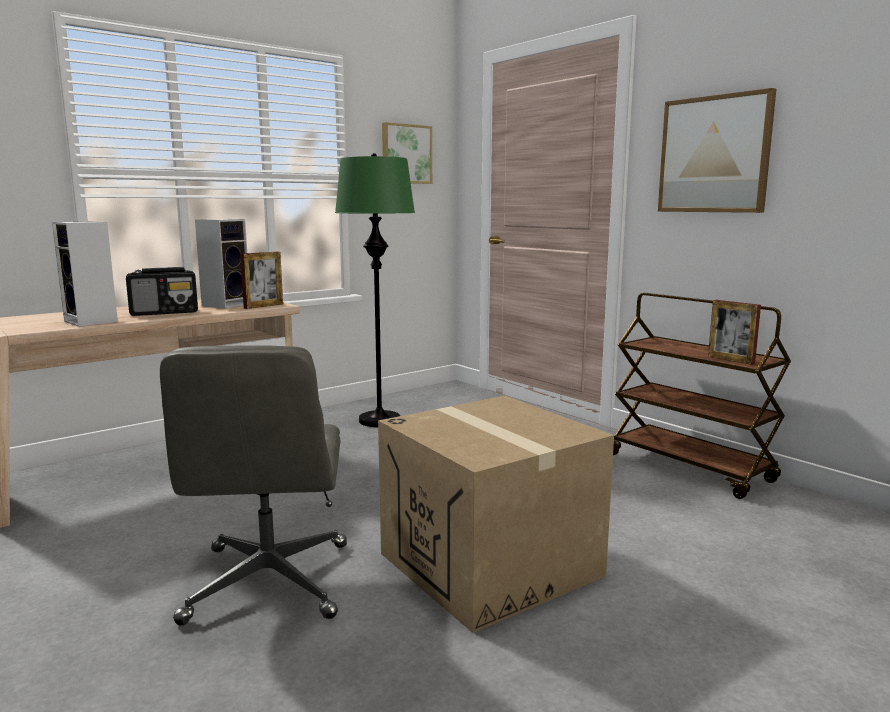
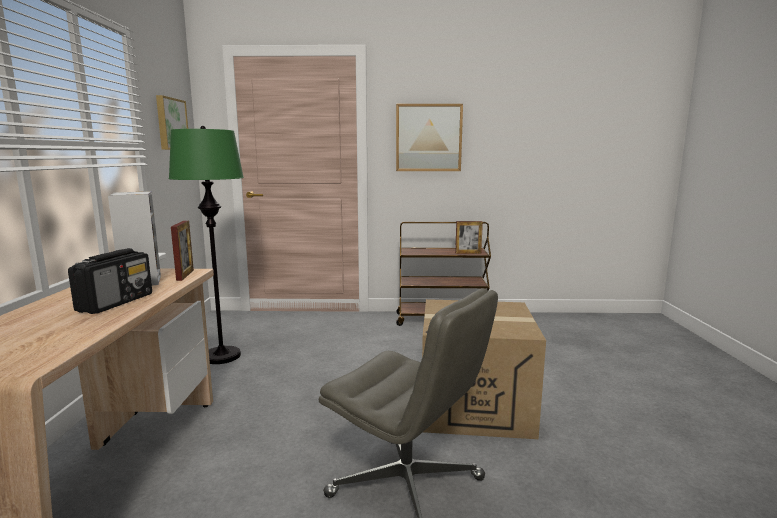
camera: 50 degrees left, 0 degrees up
(93, 322) = (78, 331): speaker -> none

